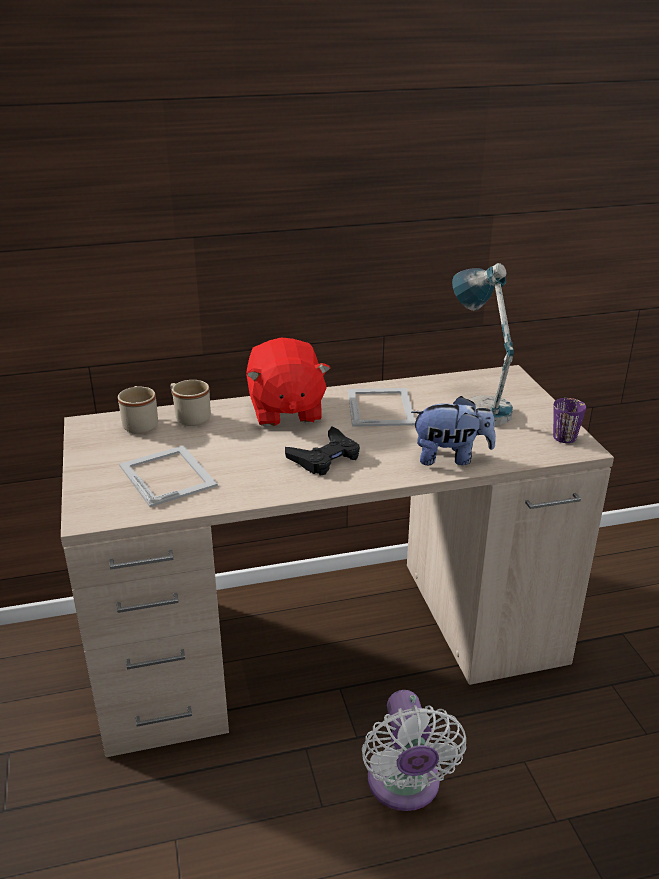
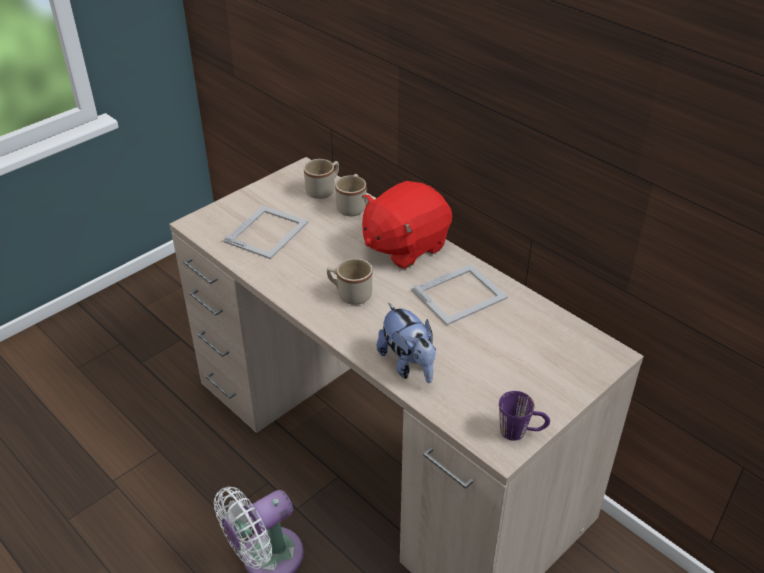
camera: 60 degrees right, 10 degrees up
(325, 457) = (349, 294): black game controller -> beige mug
(478, 404) = (524, 352): table lamp -> none

